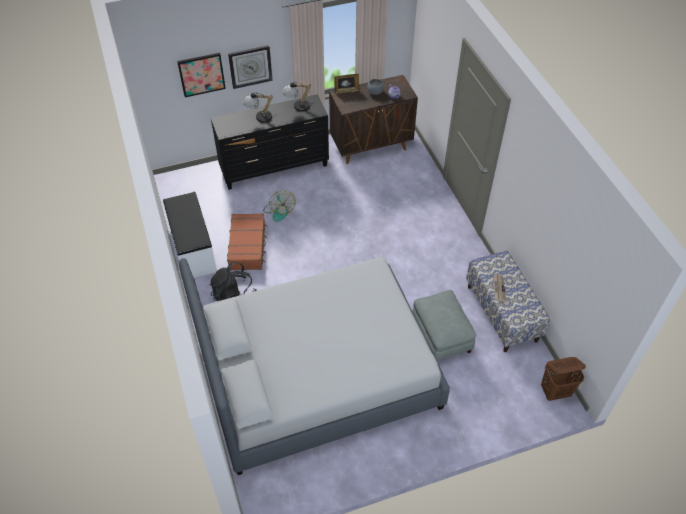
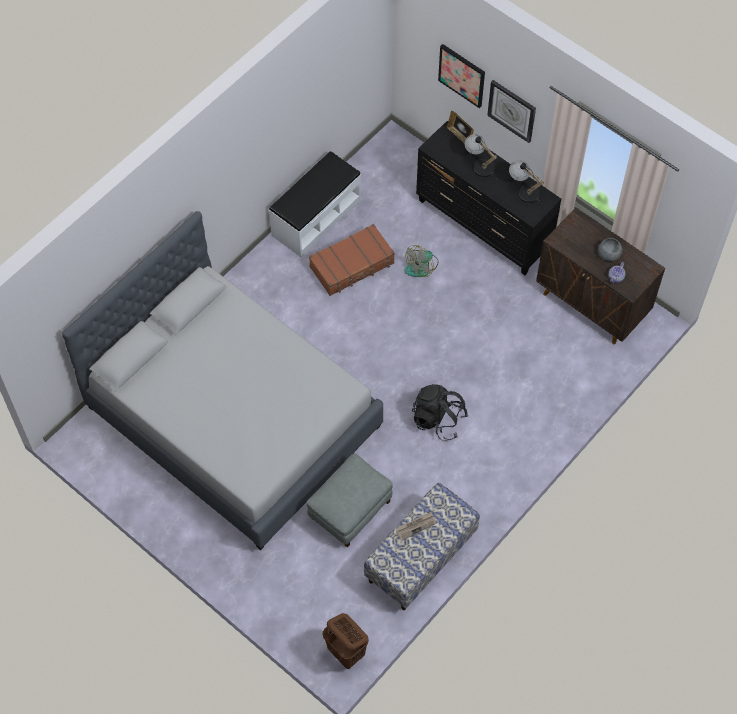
camera: 60 degrees right, 10 degrees up
(234, 296) = (280, 290): black backpack -> black backpack (438, 419)
(346, 91) = (588, 224): picture frame -> picture frame (460, 136)

